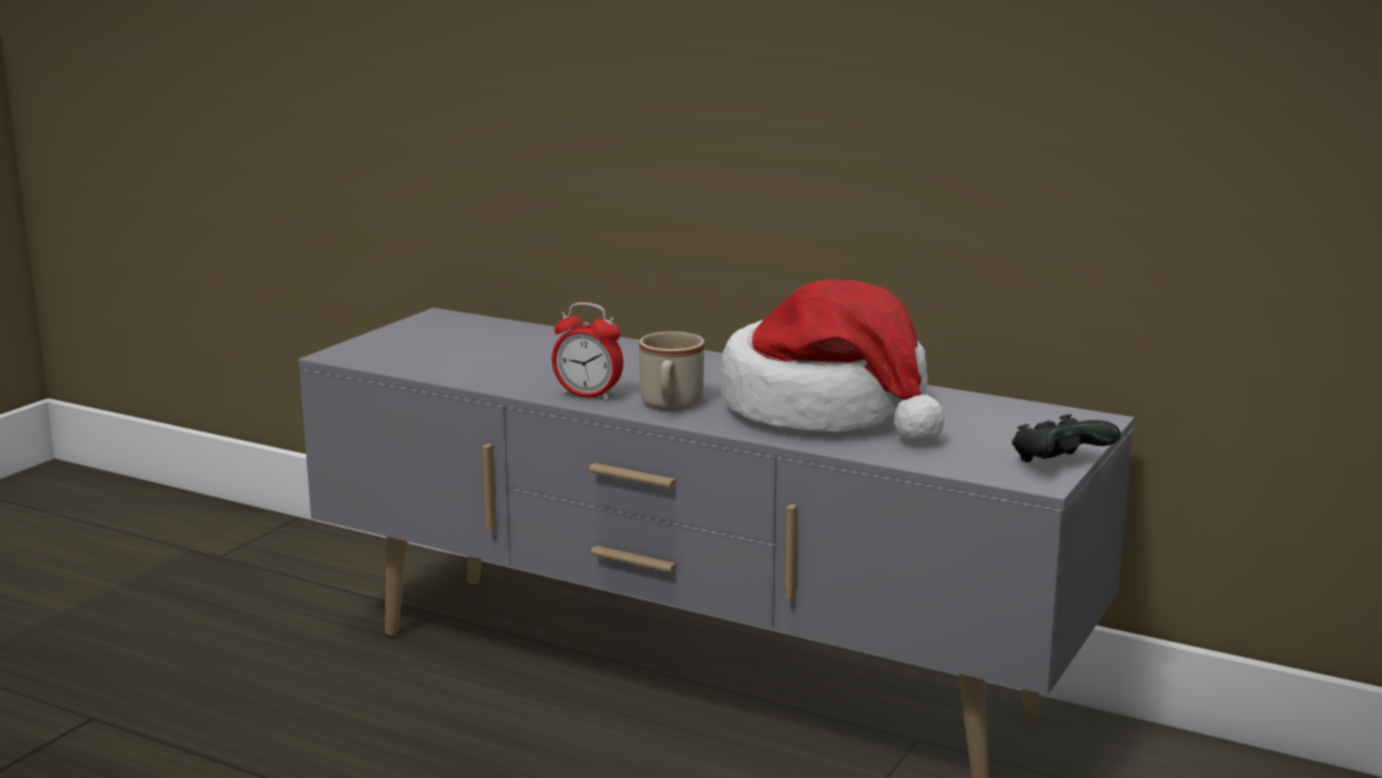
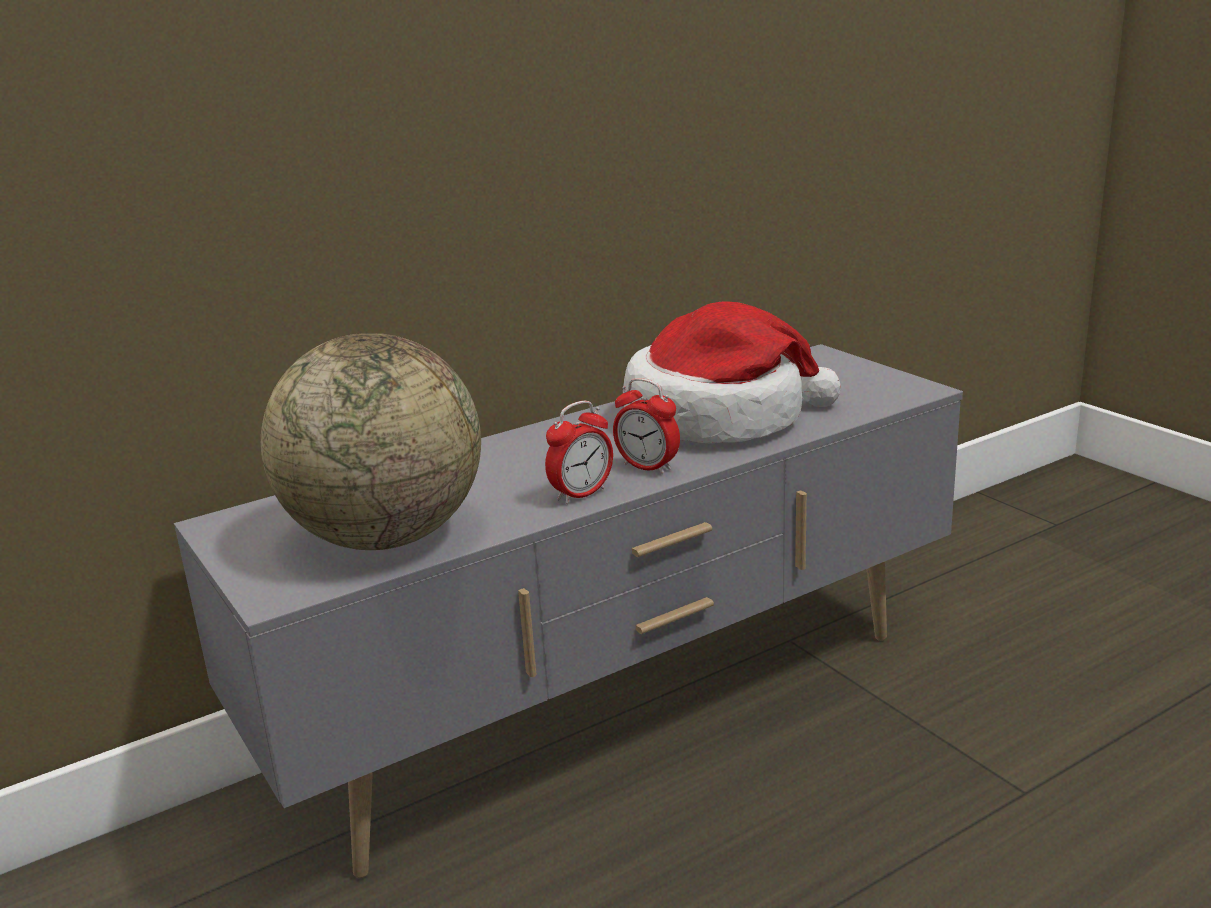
camera: 60 degrees left, 5 degrees up
(455, 359) = (386, 537): none -> globe
(670, 405) = (647, 467): beige mug -> alarm clock
(1059, 464) = (898, 378): black game controller -> none

